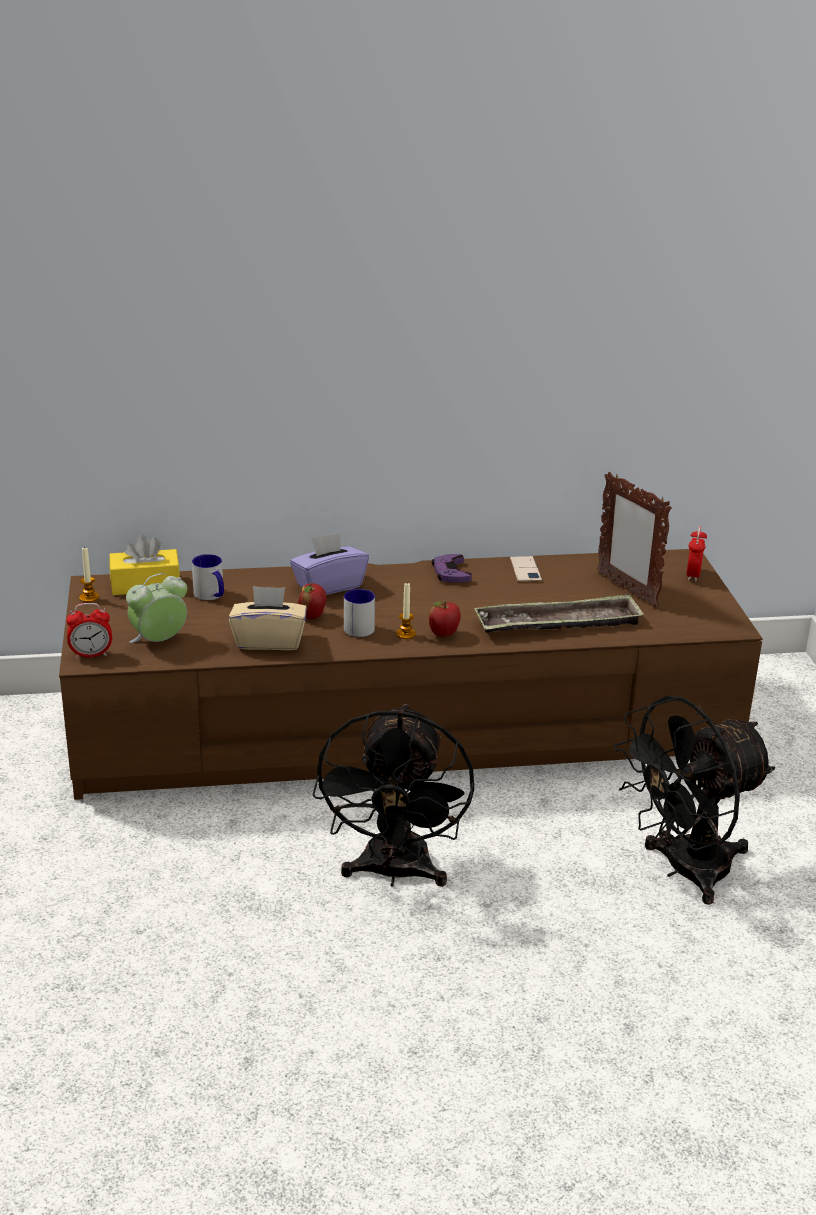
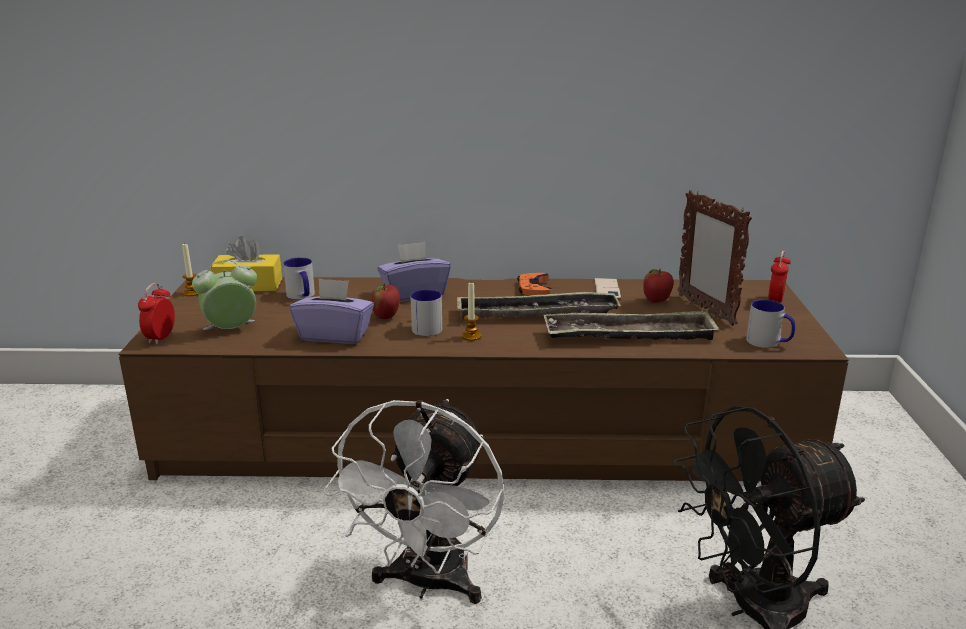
camera: 10 degrees right, 5 degrees down
(91, 655) = (160, 338): alarm clock -> alarm clock turned 105 degrees clockwise
(269, 641) = (335, 335): beige tissue box -> purple tissue box
(394, 873) = (428, 584): black fan -> white fan
(444, 634) = (509, 338): apple -> apple (656, 301)
(450, 573) = (534, 288): purple game controller -> orange game controller
(462, 604) = (537, 314): none -> tray
(690, 624) = (769, 342): none -> mug

